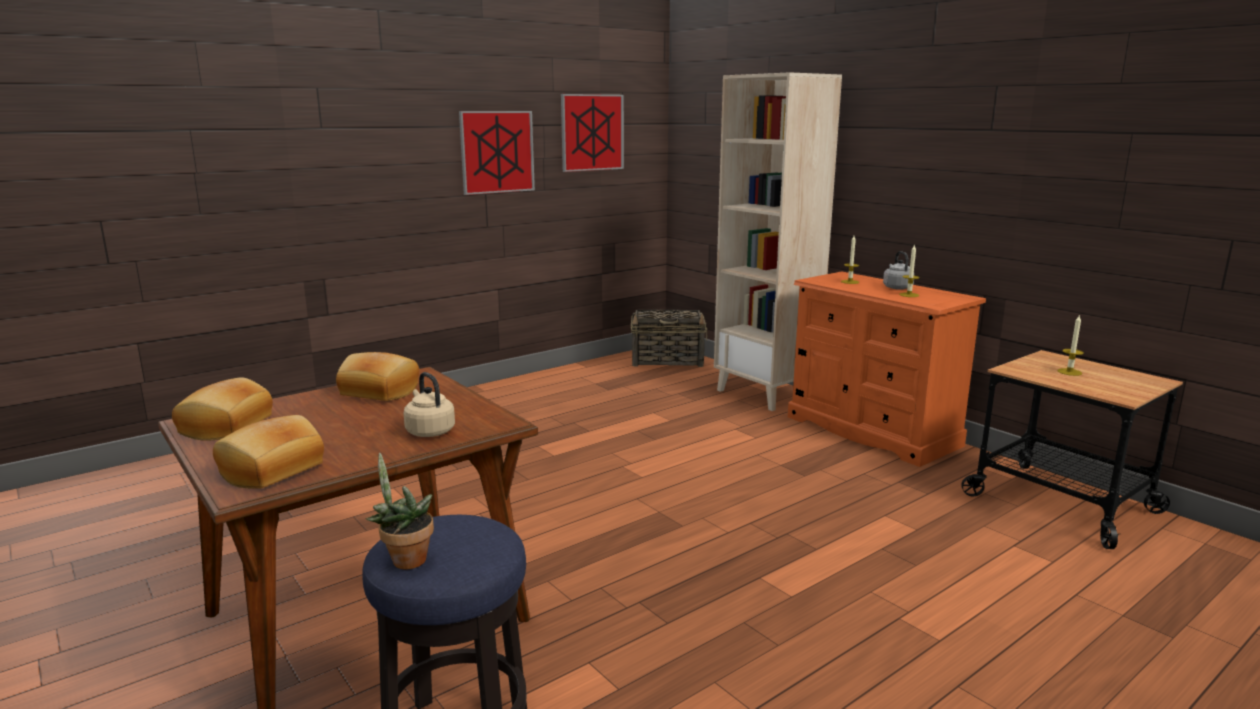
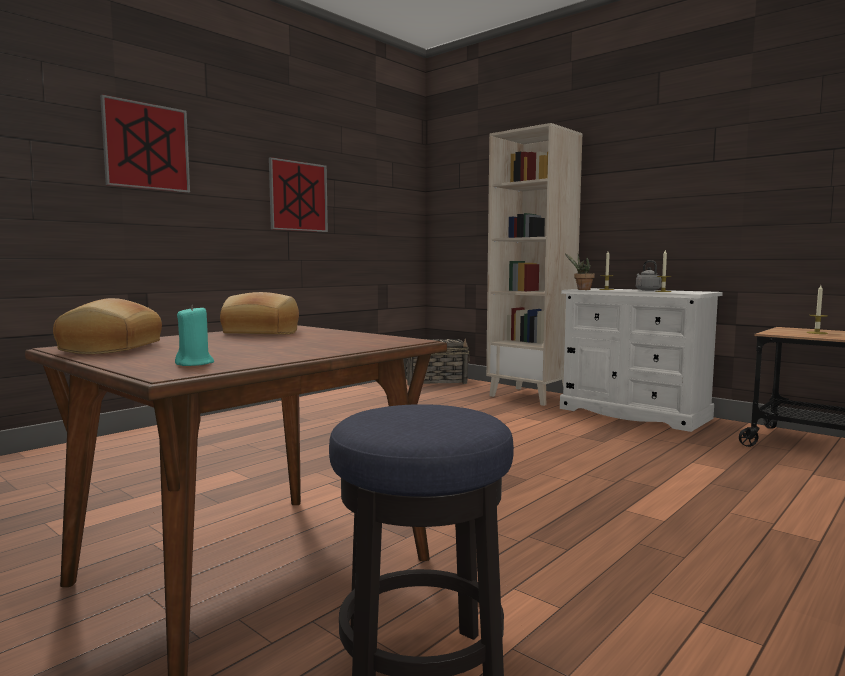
camera: 10 degrees left, 10 degrees down
(273, 470) = (195, 364): bread -> turquoise candle
(405, 559) = (389, 428): potted plant -> potted plant (581, 289)
(429, 431) = (341, 345): beige kettle -> none
(592, 132) = (371, 190): picture -> picture (146, 146)
(872, 431) = (634, 413): orange dresser -> white dresser

